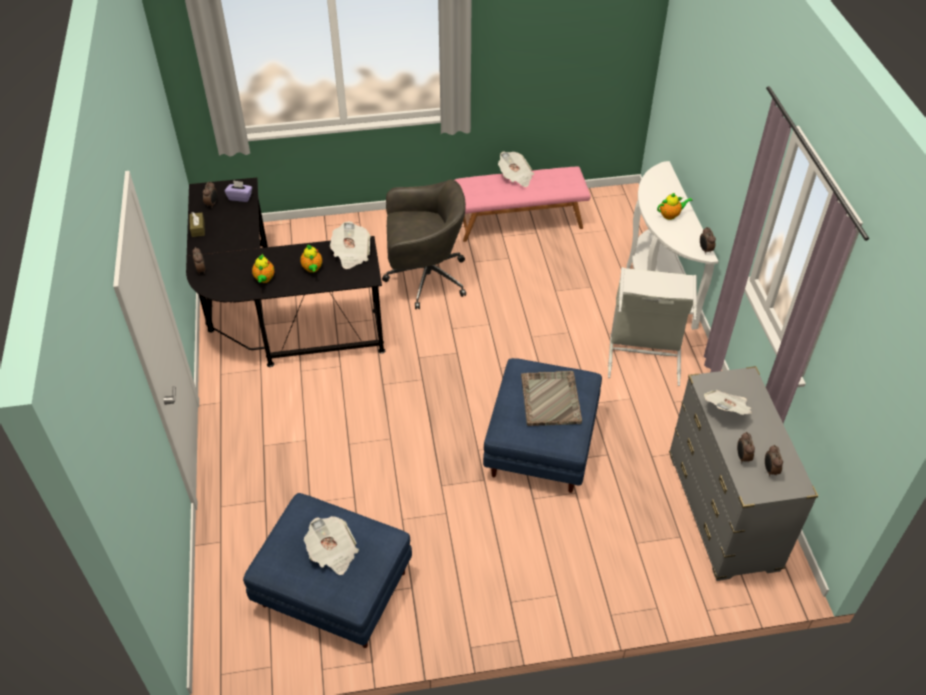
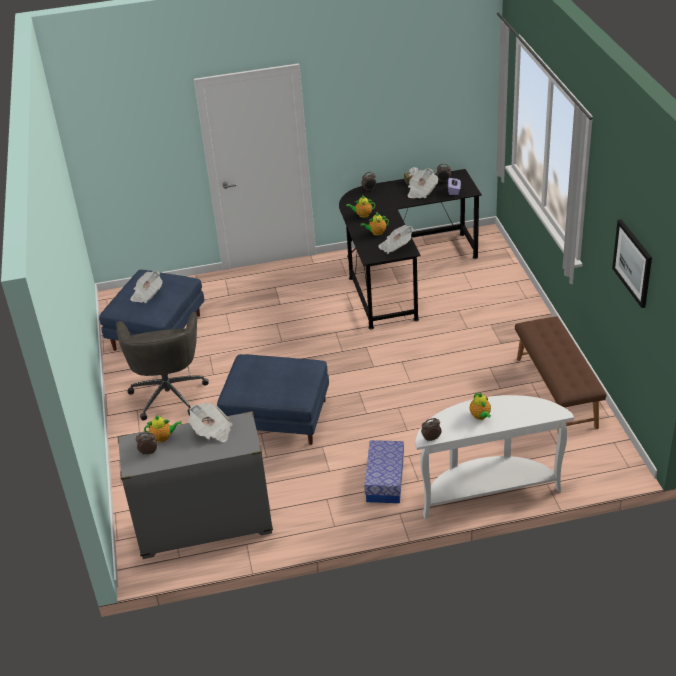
camera: 90 degrees right, 10 degrees down
(424, 279) = (460, 341): grey office chair -> grey office chair (168, 394)
(515, 177) = (567, 349): newspaper -> newspaper (421, 192)
(519, 221) = (556, 392): pink bench -> brown bench
(550, 399) = (275, 379): grey tray -> none
(571, 37) = (633, 262): none -> picture
(644, 354) = (385, 480): grey laundry basket -> storage box
(742, 457) = (163, 437): alarm clock -> teapot

